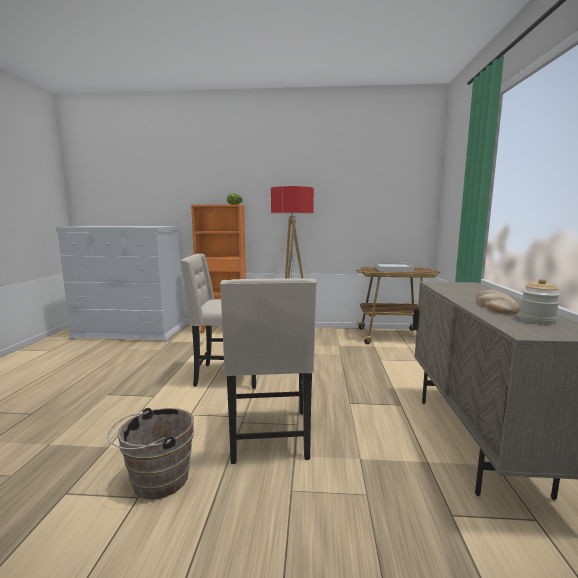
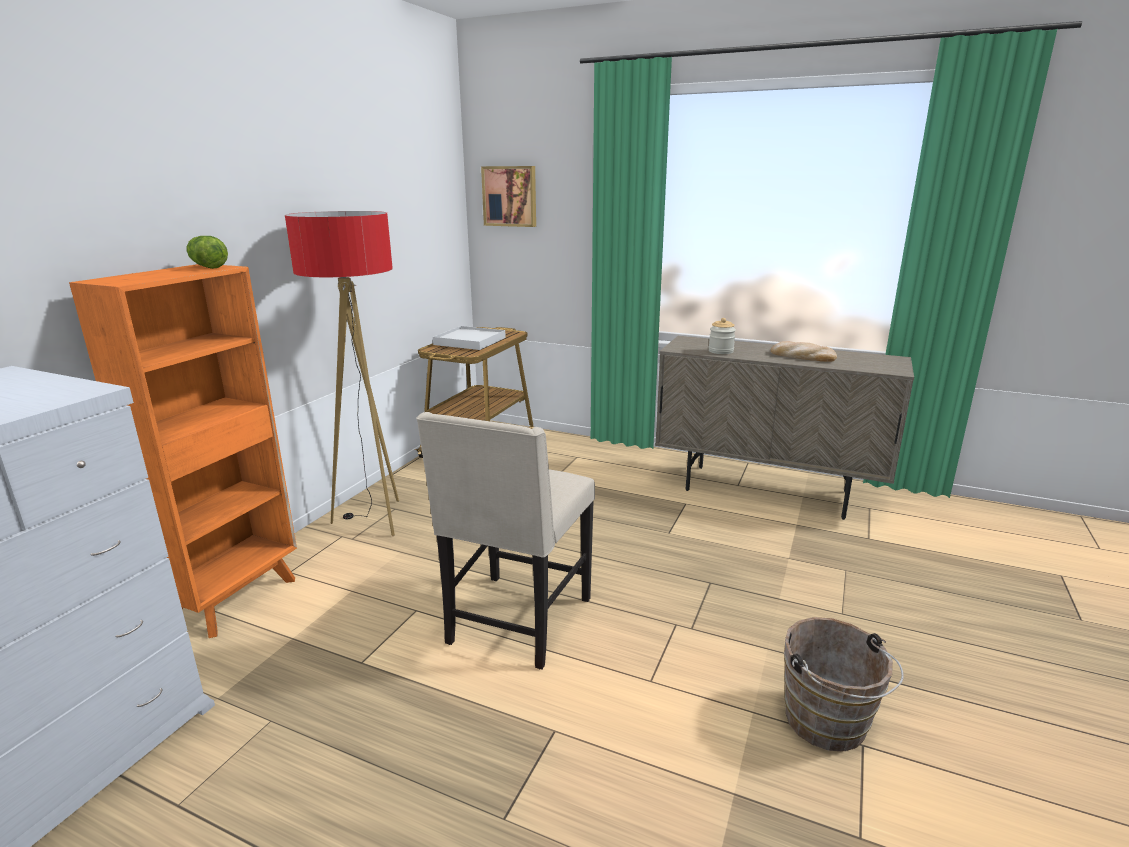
camera: 70 degrees left, 10 degrees up
(269, 437) = (736, 610): beige chair -> none
(450, 184) = (510, 196): none -> picture
(537, 320) = (854, 358): jar -> jar (720, 351)

